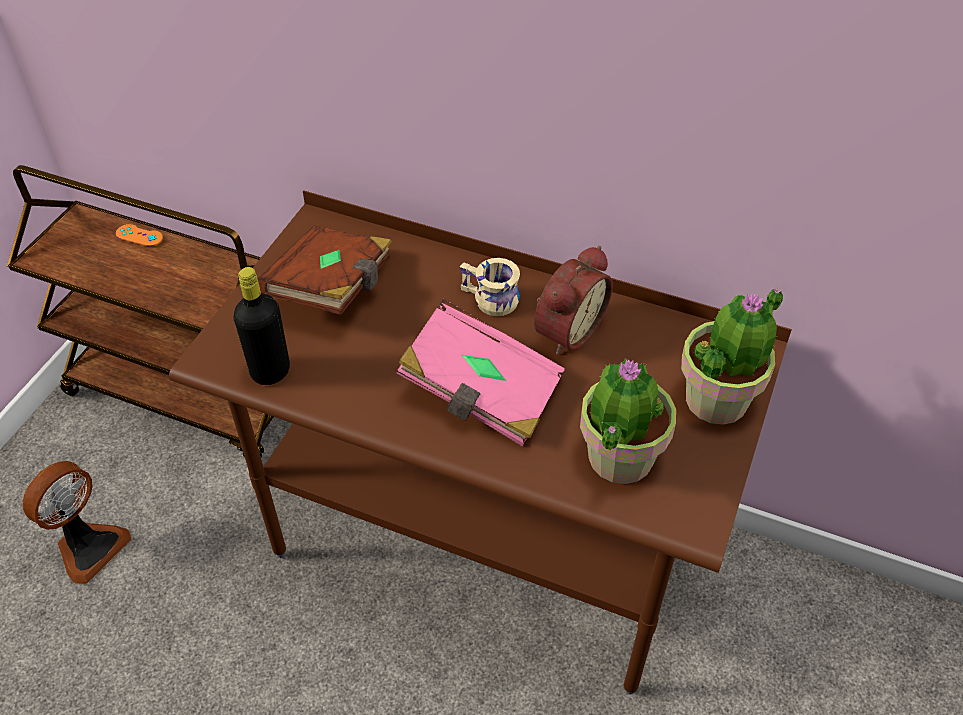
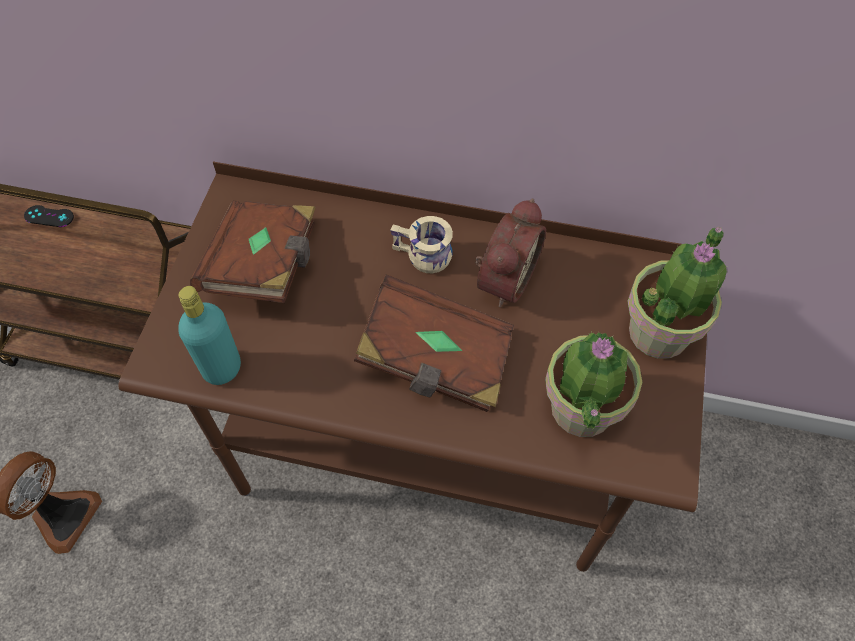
camera: 10 degrees left, 10 degrees up
(139, 235) = (49, 216): orange game controller -> black game controller
(270, 371) = (222, 368): black bottle -> turquoise bottle
(481, 393) = (435, 360): pink book -> brown book

